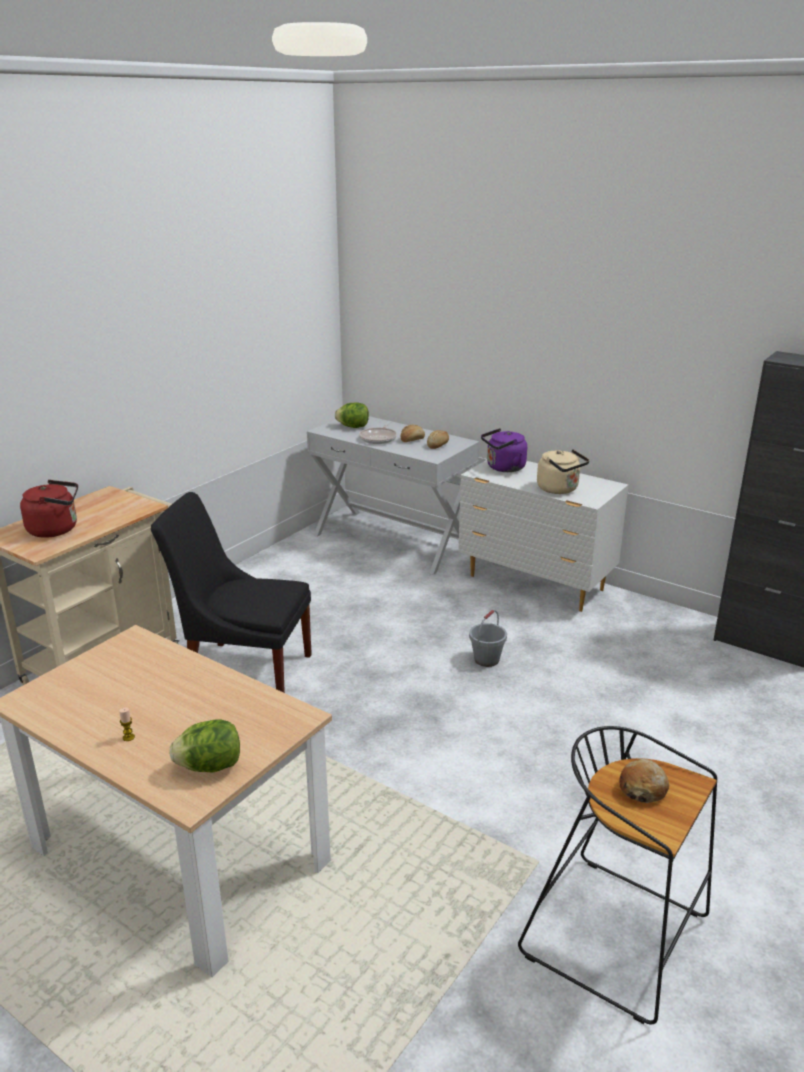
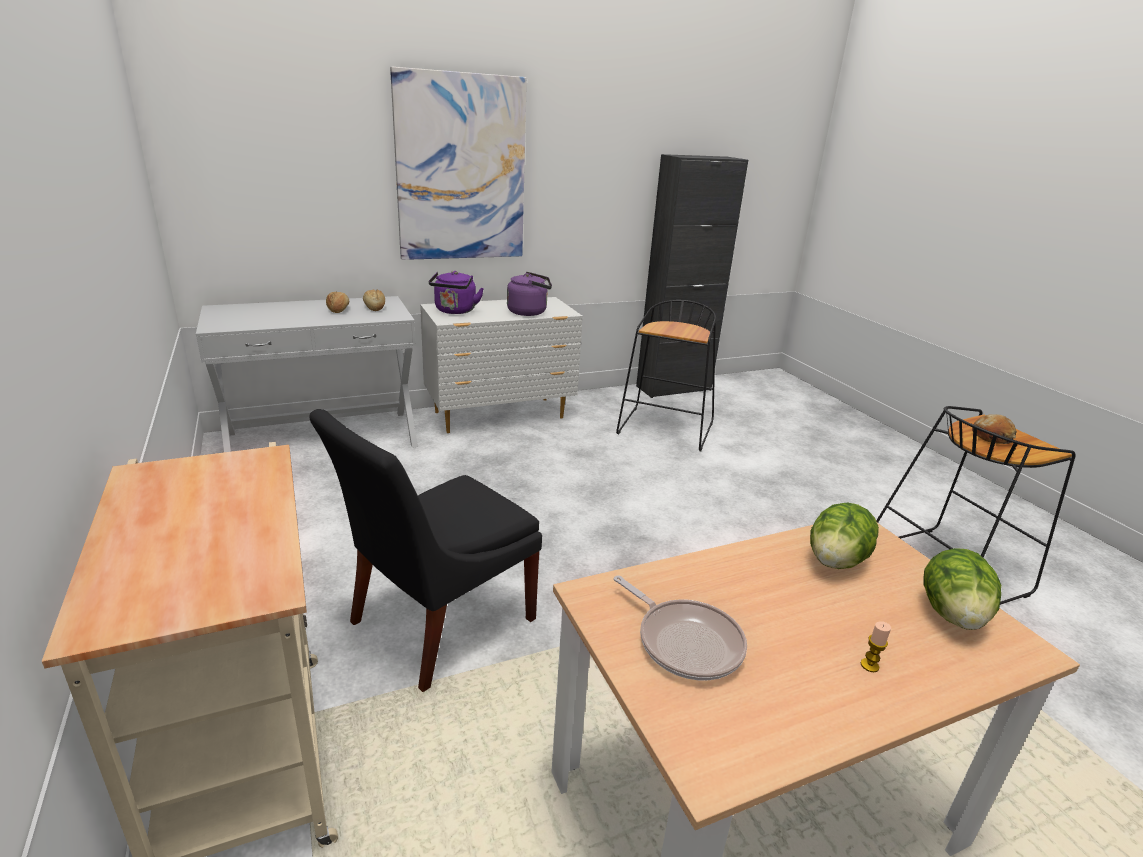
camera: 60 degrees left, 0 degrees up
(56, 529) = (200, 552): red kettle -> none
(353, 427) = (243, 316): lettuce -> lettuce (835, 561)
(379, 438) = (301, 317): frying pan -> frying pan (685, 641)
(486, 659) = (582, 479): grey bucket -> none
(546, 338) = (461, 169): none -> picture
(560, 489) = (529, 312): beige kettle -> purple kettle
(653, 671) = (666, 430): none -> black stool

